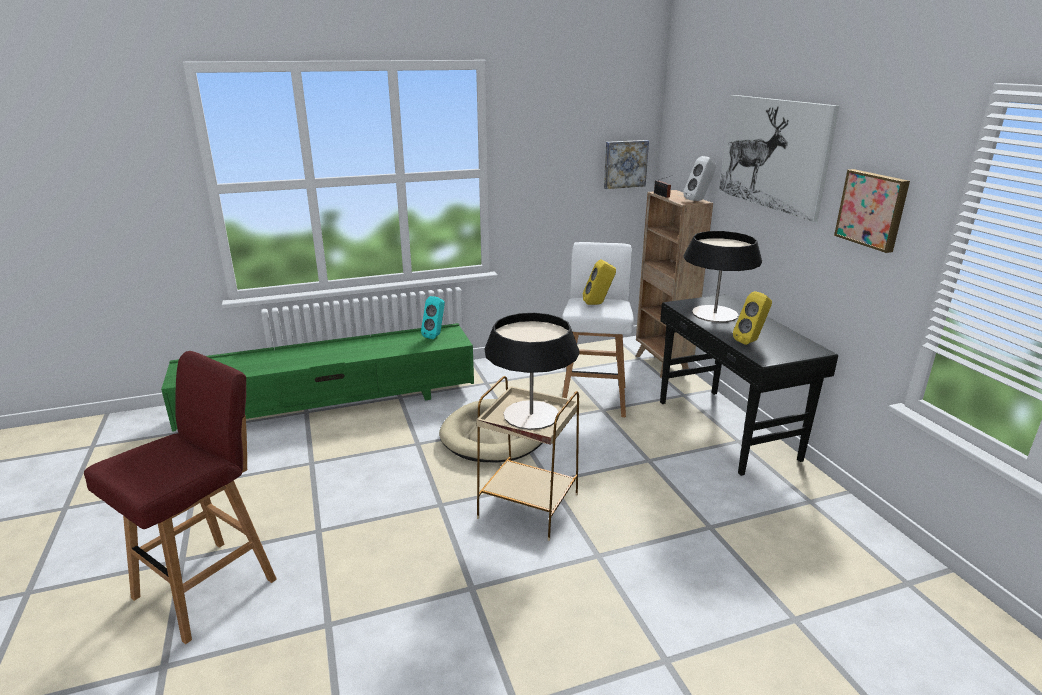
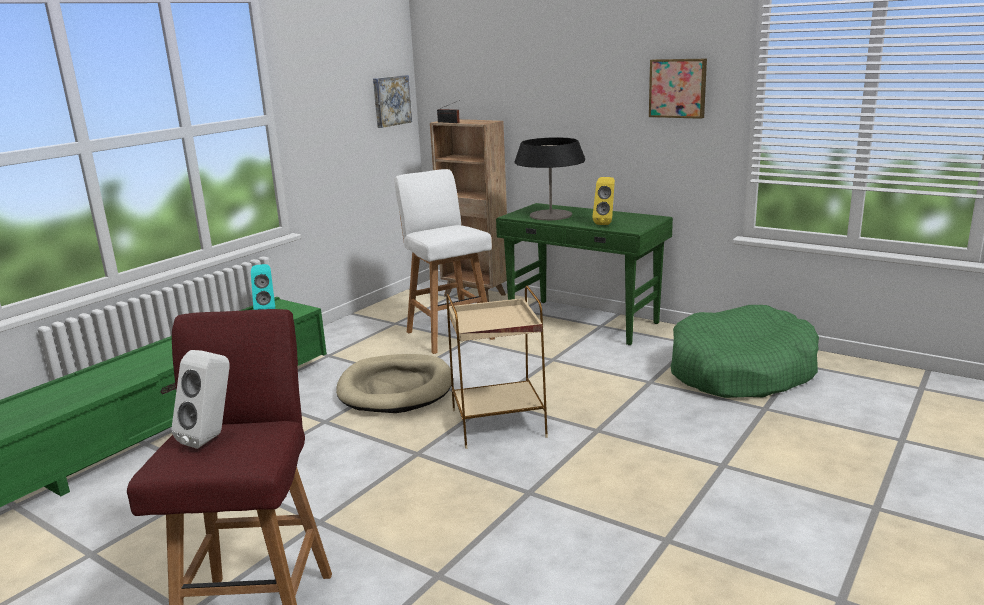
camera: 35 degrees left, 5 degrees down
(531, 415) = (496, 319): table lamp -> none
(598, 304) = (447, 229): yellow speaker -> none
(699, 200) = (488, 121): white speaker -> white speaker (212, 437)
(727, 430) = (584, 322): black console table -> green console table
(773, 154) = (564, 62): picture -> none
(823, 560) = (740, 371): none -> green dog bed

